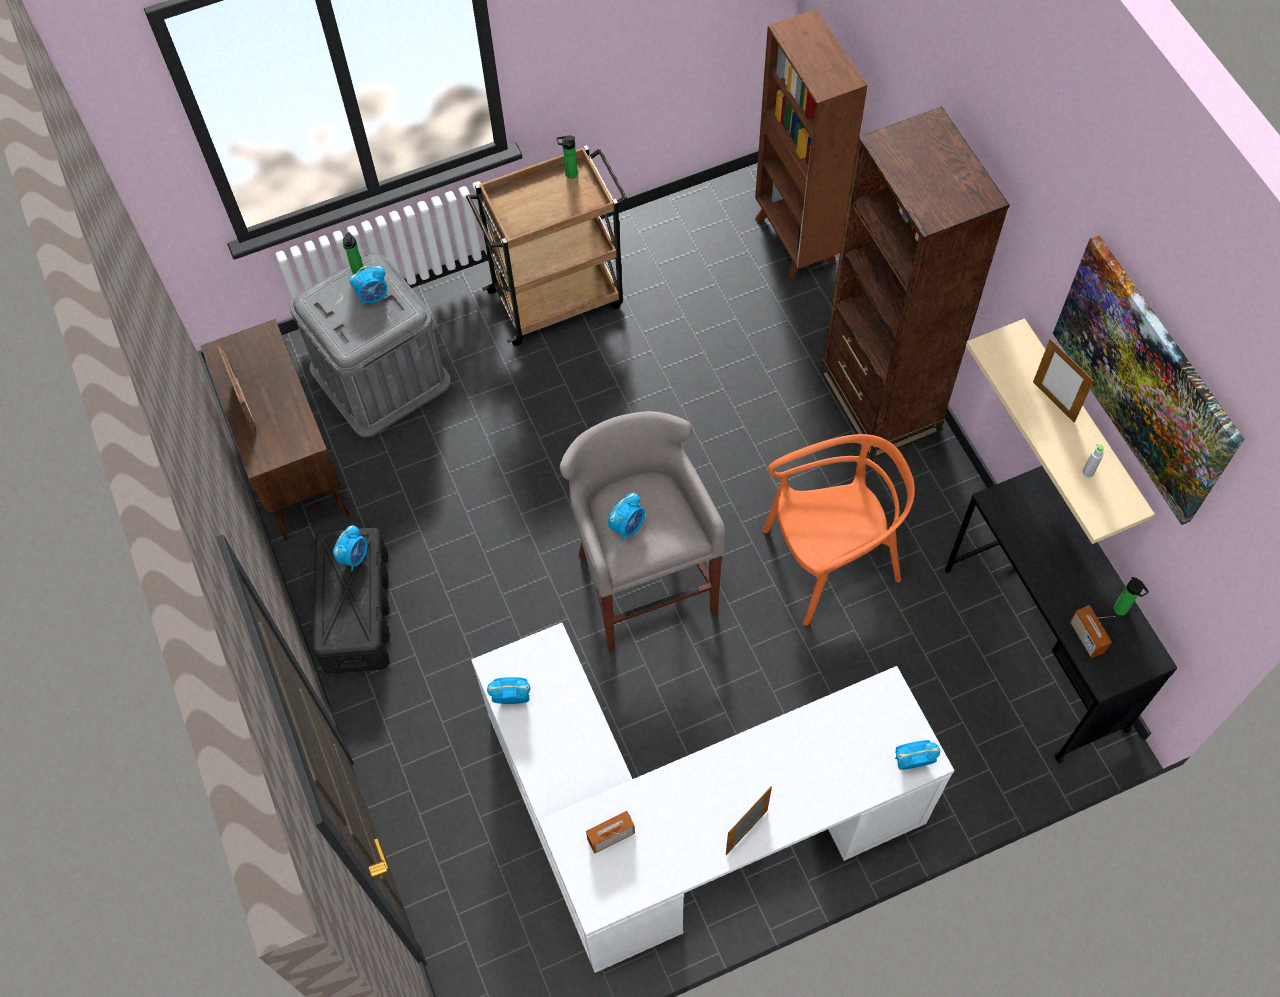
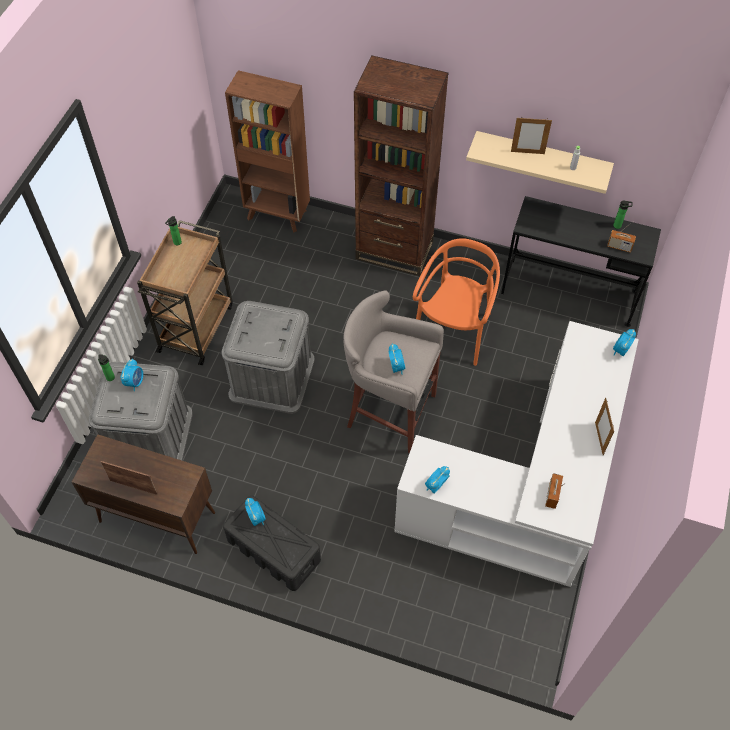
camera: 50 degrees left, 5 degrees down
(568, 425) = (272, 377): none -> grey storage box
(1145, 380) = (581, 97): picture -> none

